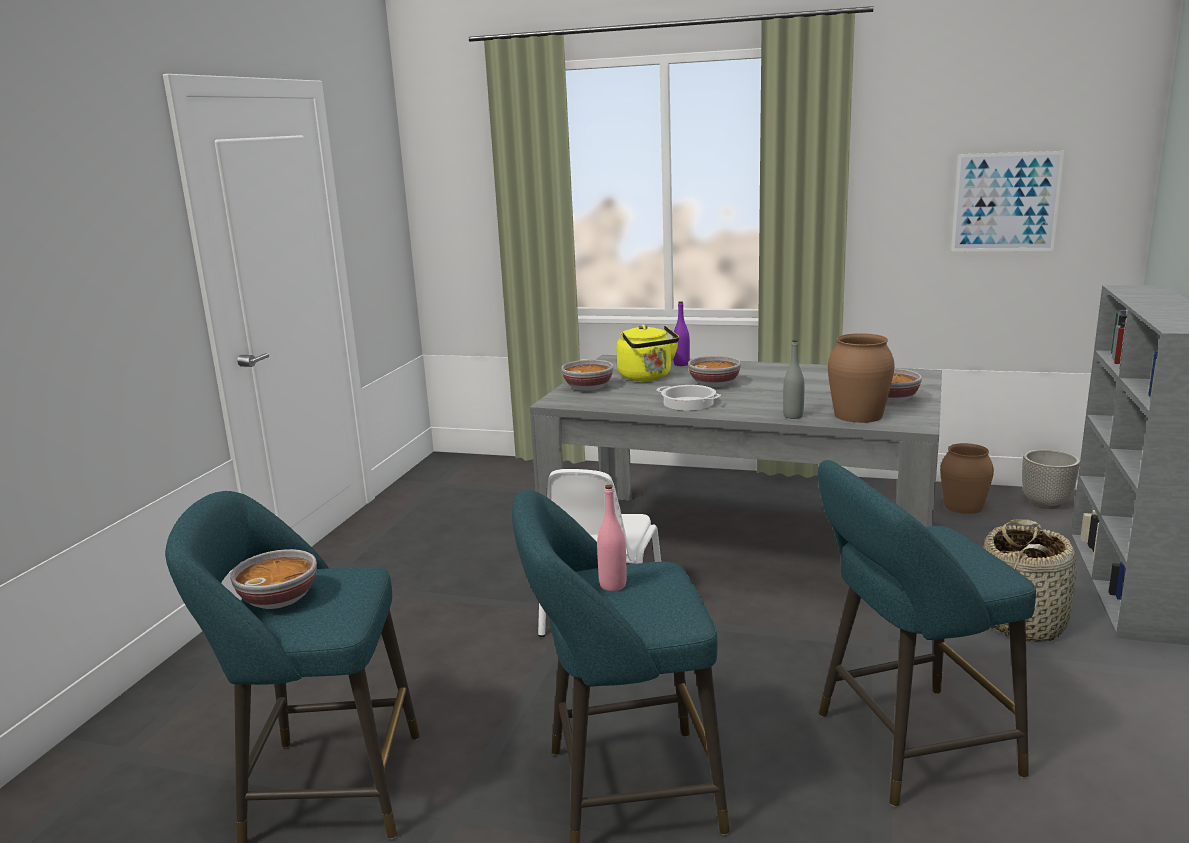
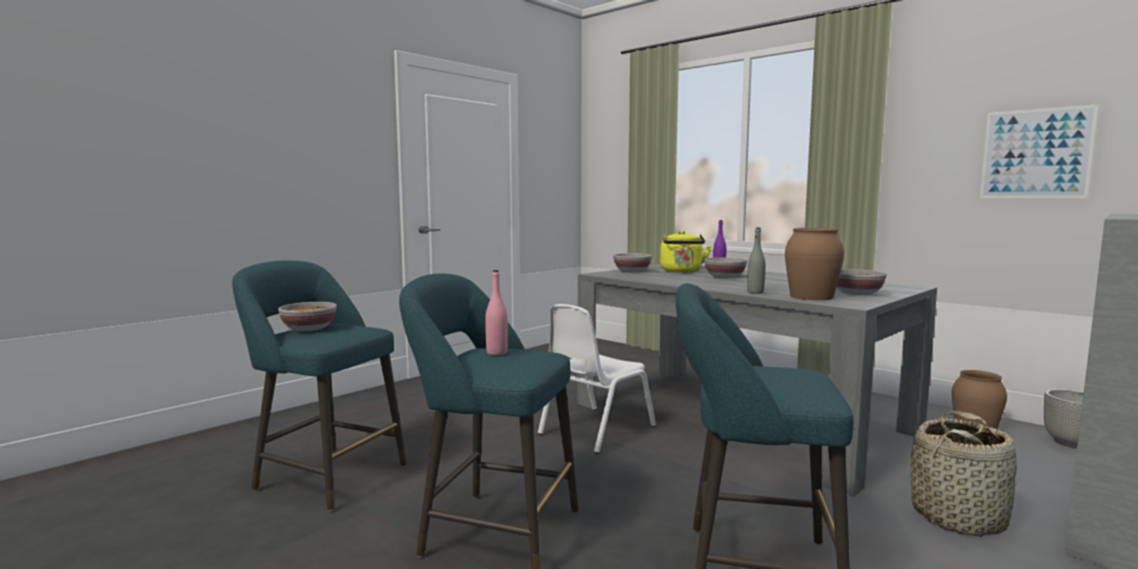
camera: 25 degrees right, 10 degrees down
(689, 403) = (687, 281): cooking pot -> none

